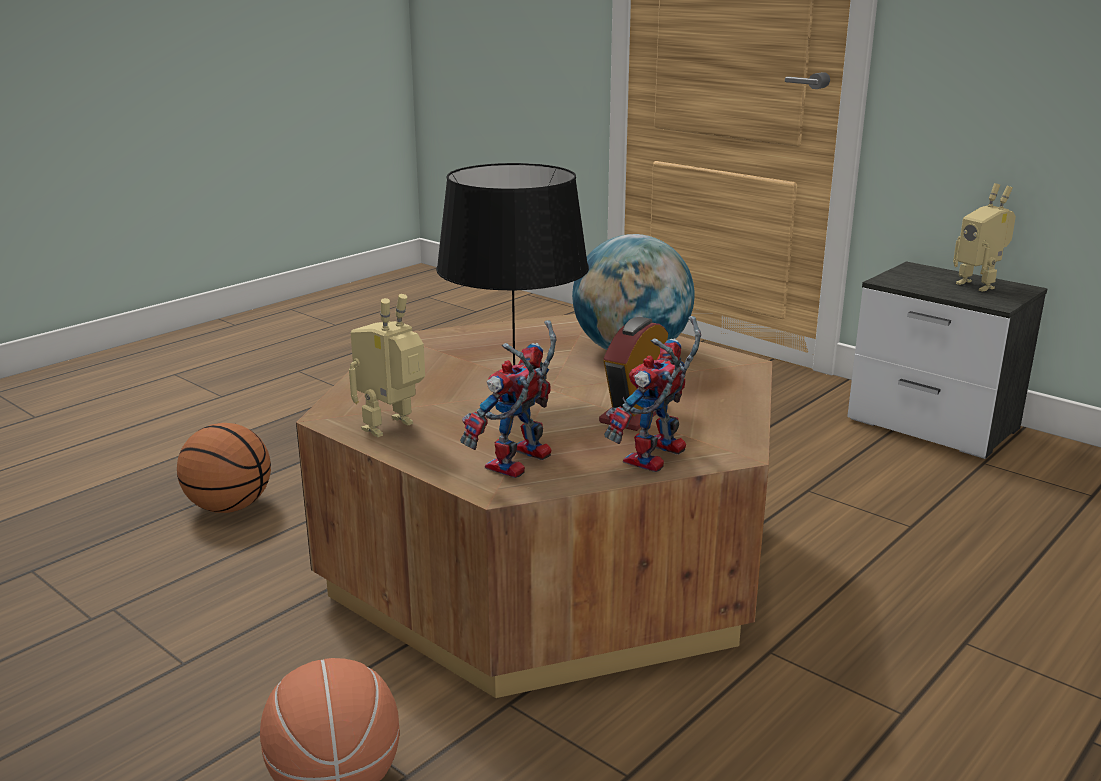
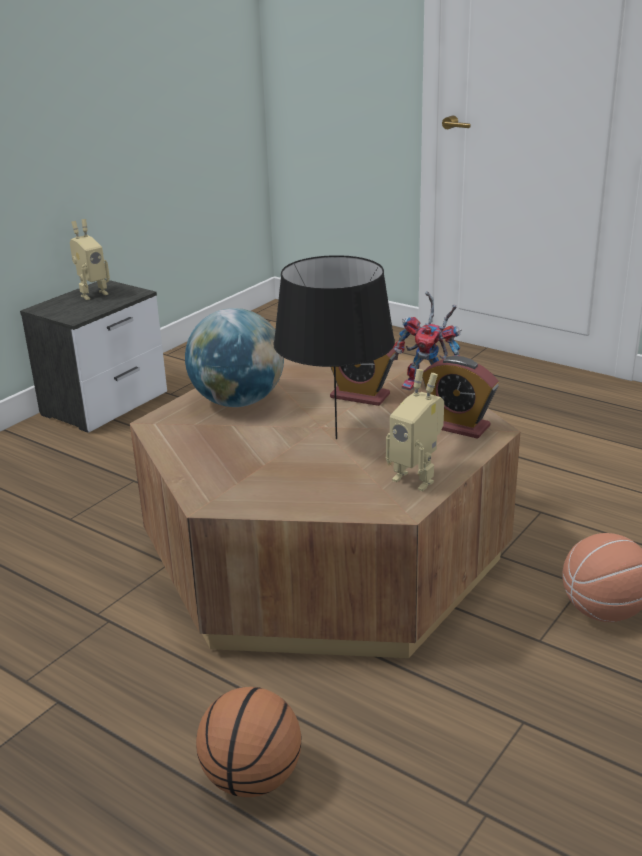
camera: 95 degrees left, 5 degrees up
(519, 466) = (457, 426): toy robot -> alarm clock

